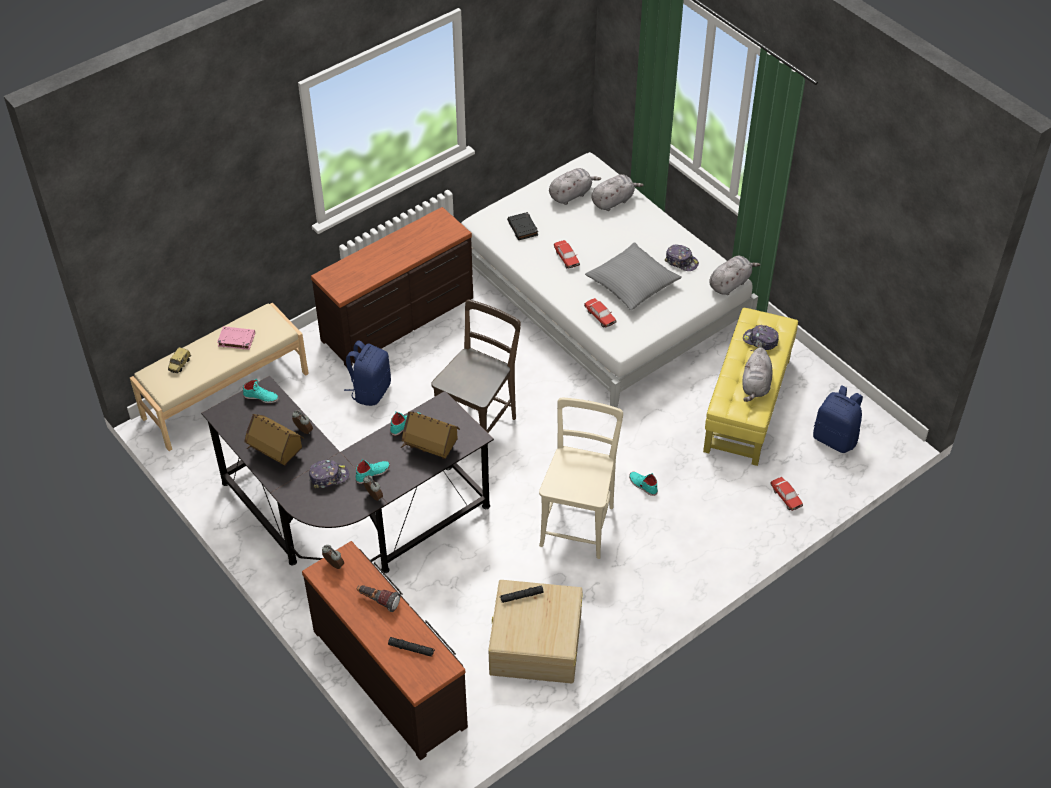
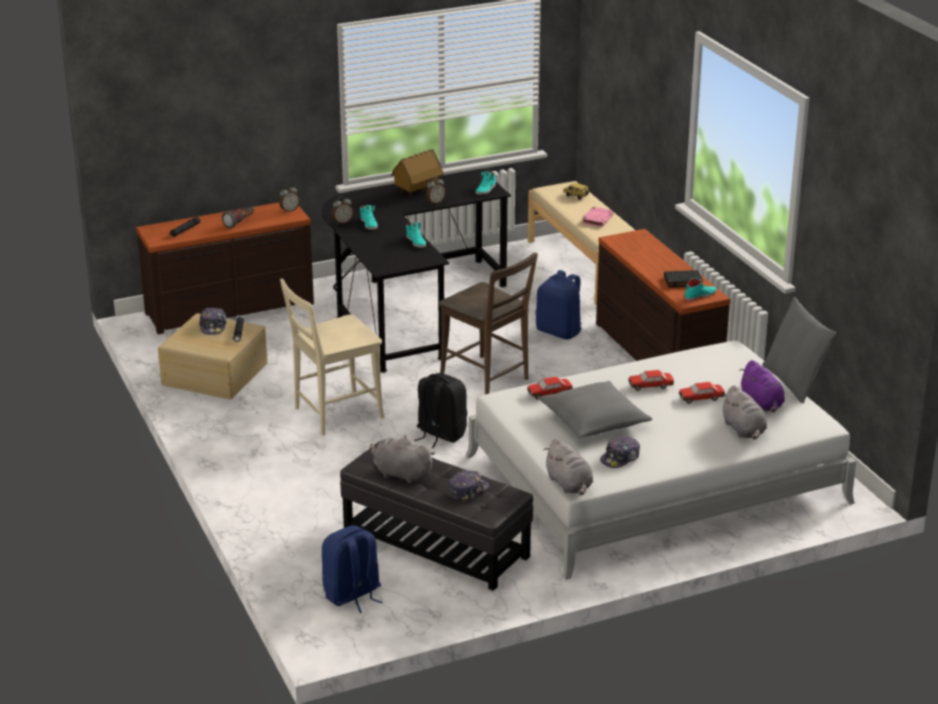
camera: 105 degrees right, 20 degrees down
(329, 477) = (377, 207): cap -> cap (213, 326)
(431, 447) = (382, 249): toy house -> none
(523, 228) = (711, 369): black book -> black book (682, 281)
(526, 182) = (794, 382): none -> grey pillow
(571, 194) = (762, 404): grey plush toy -> purple plush toy
(578, 522) = (334, 414): beige chair -> beige chair turned 120 degrees clockwise
(585, 438) = (440, 434): none -> black backpack
(642, 485) = (358, 456): turquoise shoe -> turquoise shoe (700, 295)
(748, 405) = (435, 544): yellow ottoman -> black ottoman
(785, 497) = (290, 540): toy car -> toy car (701, 398)

